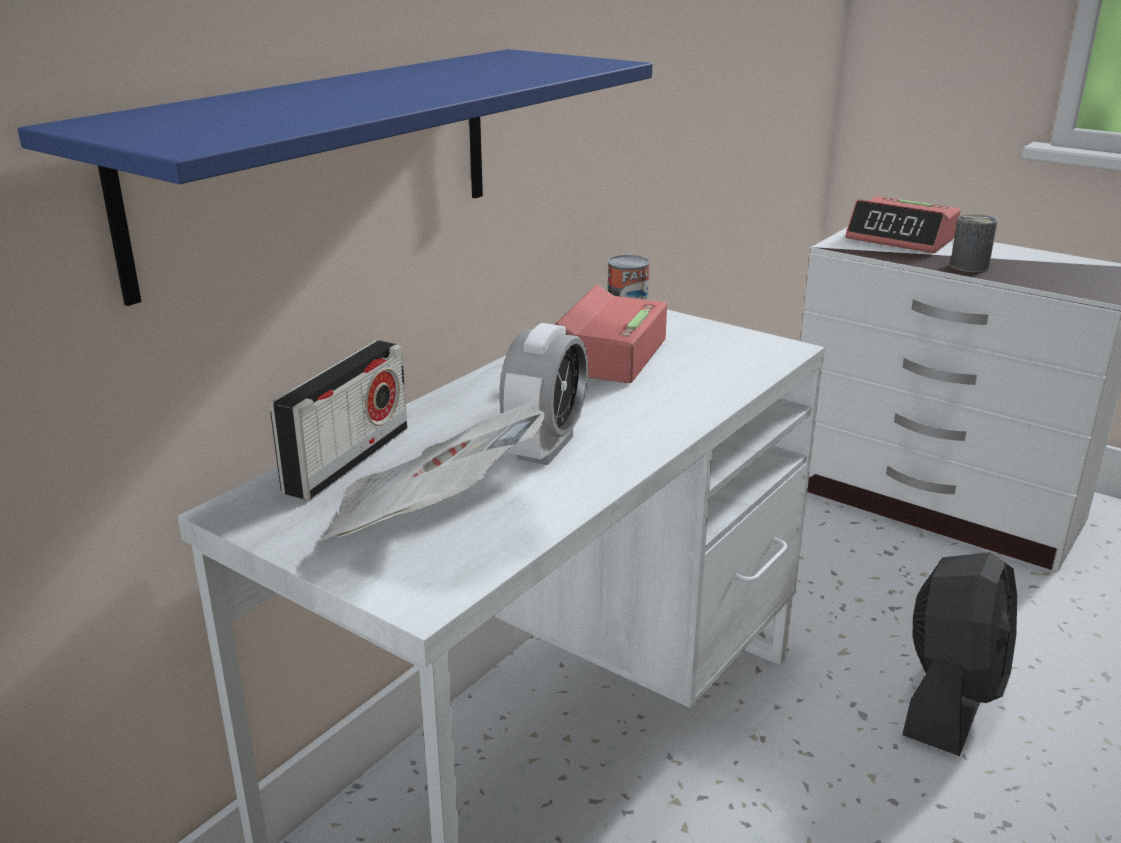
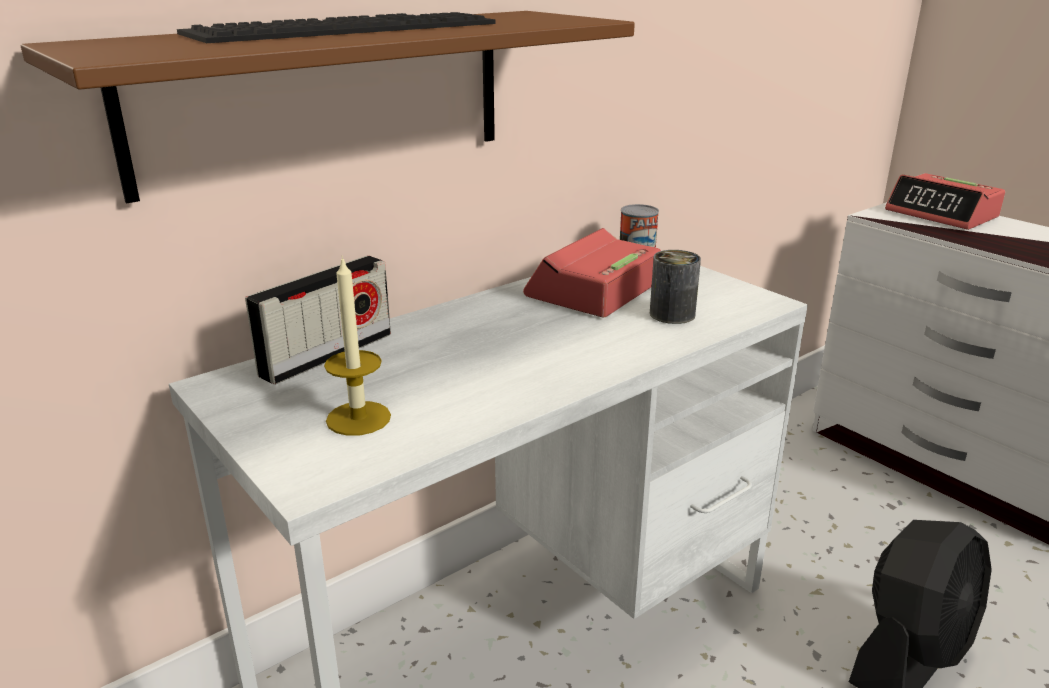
camera: 15 degrees right, 0 degrees up
(322, 163) = (326, 98): blue shelf -> brown shelf
(363, 85) = (345, 28): none -> keyboard
(431, 523) = (358, 418): newspaper -> candle
(545, 447) = (496, 365): alarm clock -> none
(969, 266) = (999, 245): can -> can (672, 314)

